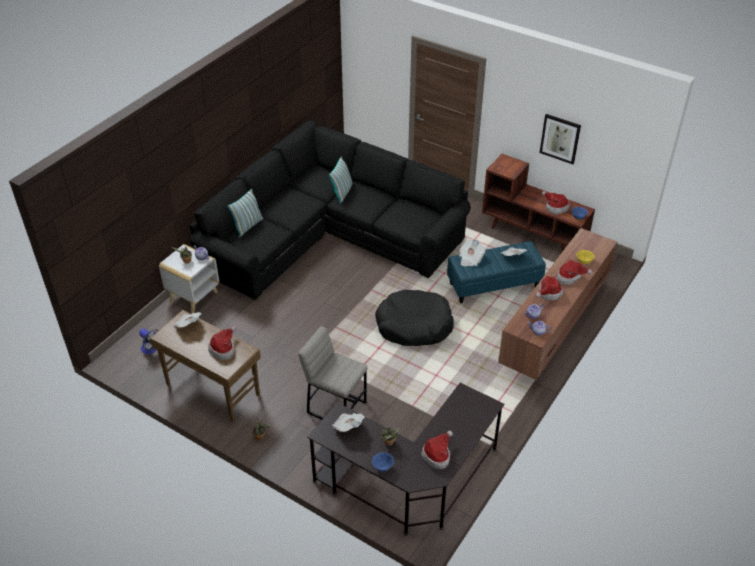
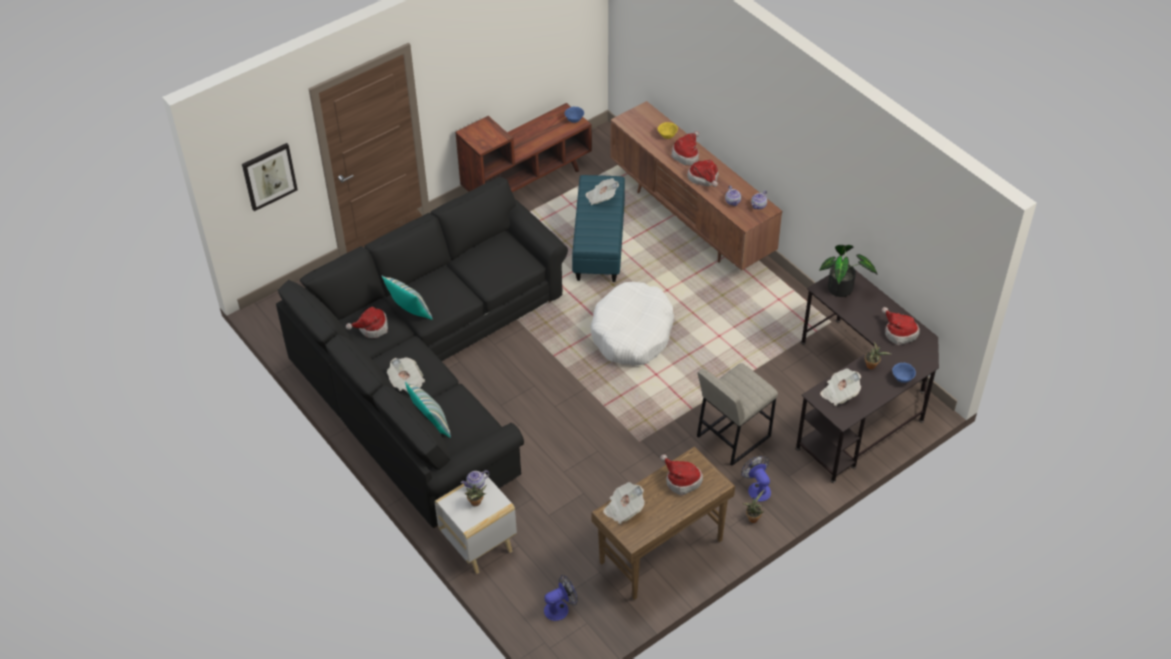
camera: 70 degrees left, 5 degrees up
(290, 433) = (757, 488): none -> fan
(414, 325) = (632, 333): black dog bed -> white dog bed
(469, 406) = (843, 290): none -> potted plant
(470, 259) = (588, 234): newspaper -> newspaper (407, 383)
(555, 207) = (546, 132): hat -> hat (372, 328)
(560, 138) = (512, 61): picture -> picture (269, 176)

